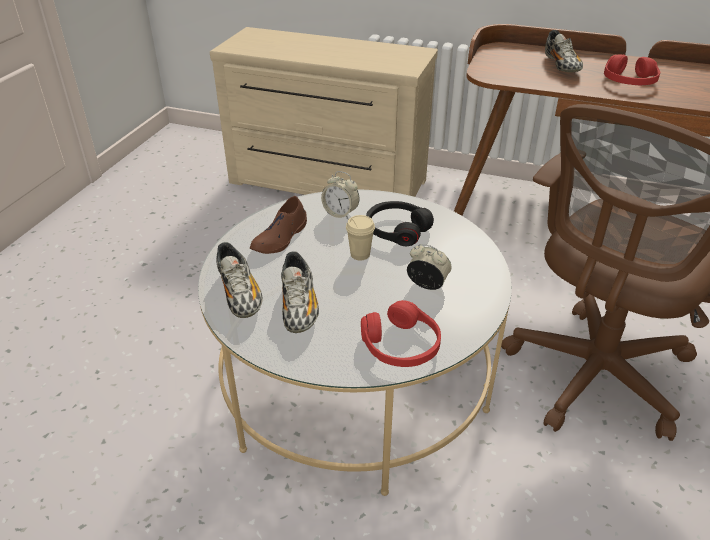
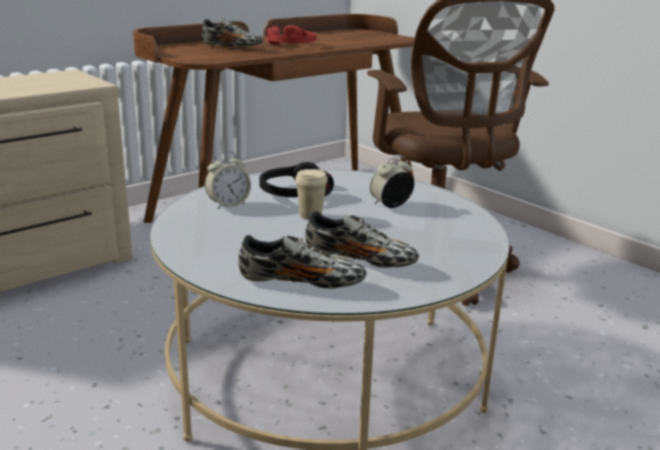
camera: 60 degrees left, 15 degrees down
(280, 238) = (225, 240): brown shoe -> none
(401, 345) = (462, 236): red headphones -> none

